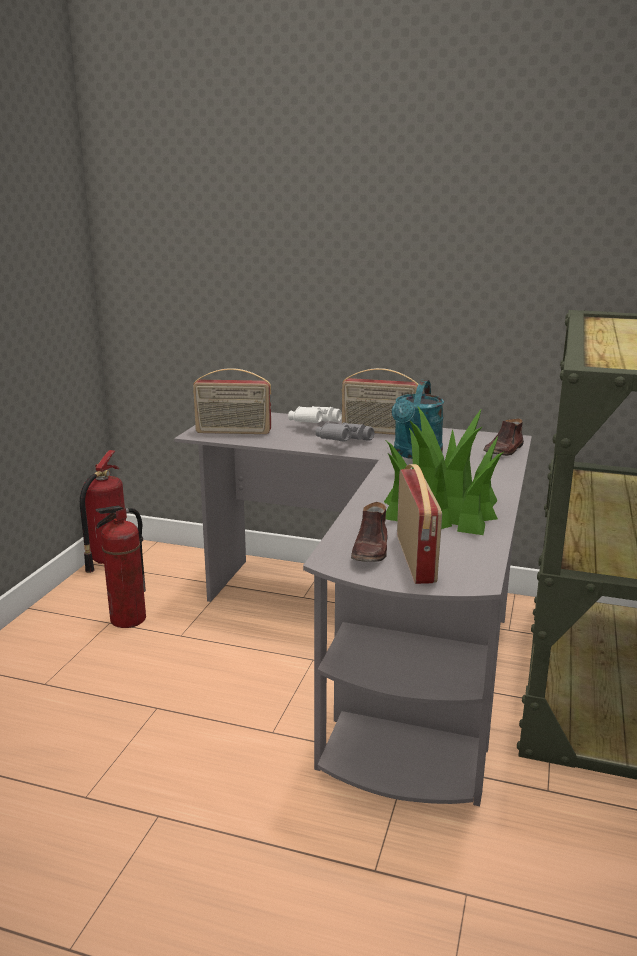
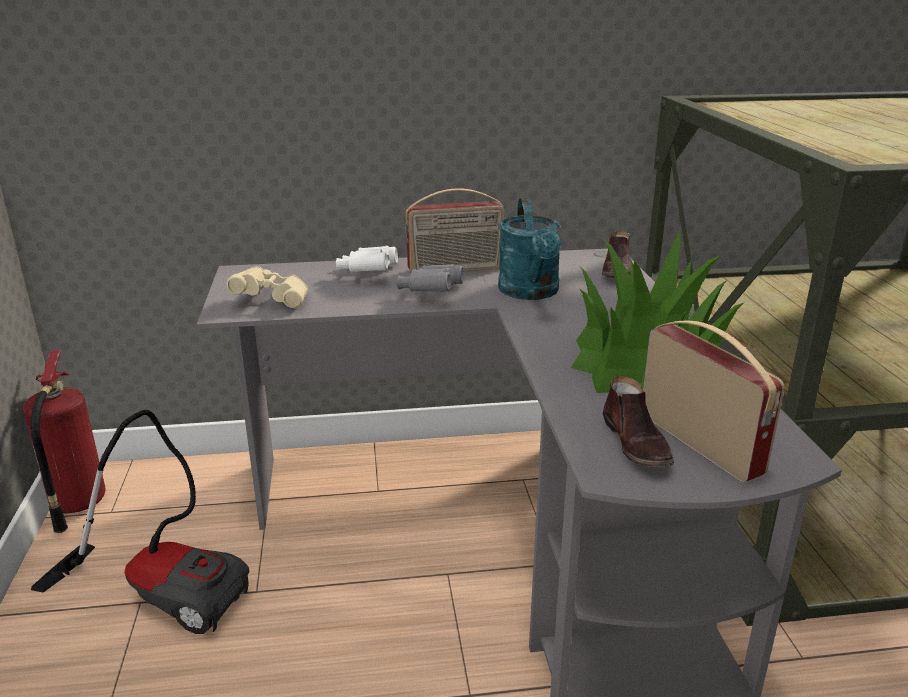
camera: 25 degrees left, 5 degrees up
(128, 619) = (166, 589): fire extinguisher -> vacuum cleaner
(233, 432) = (273, 300): radio -> beige binoculars

